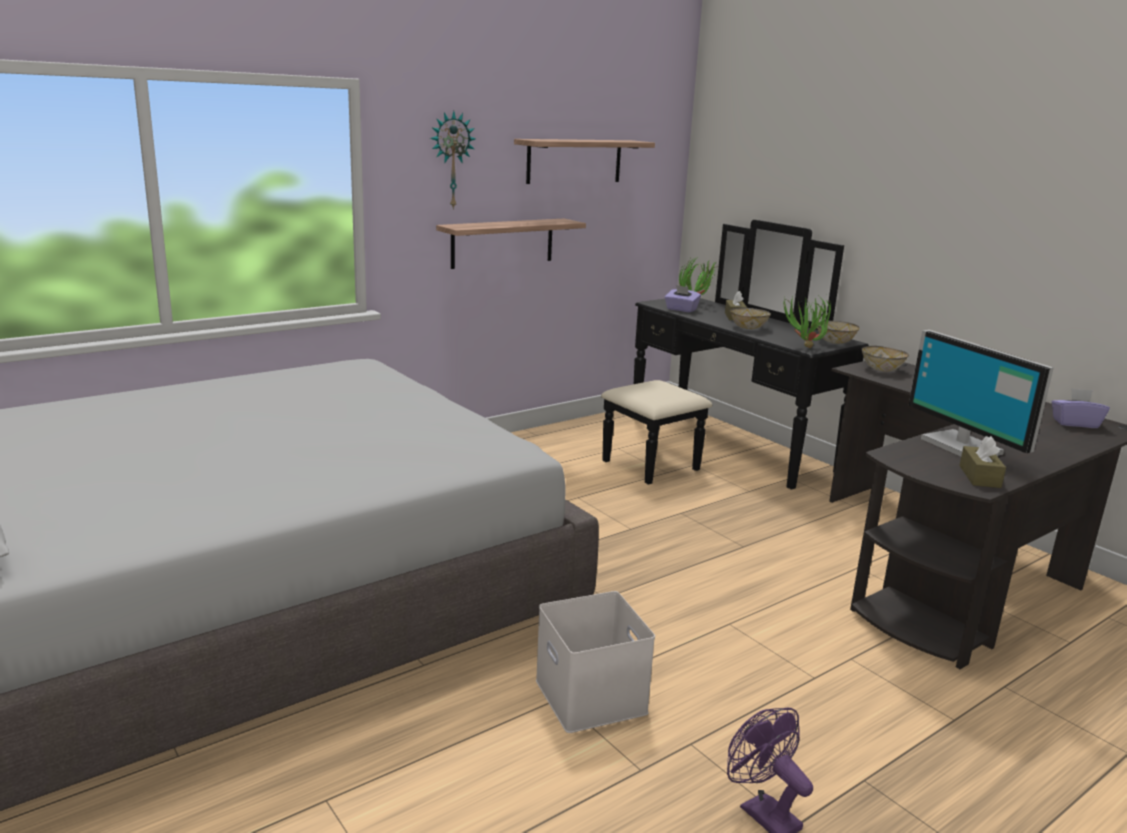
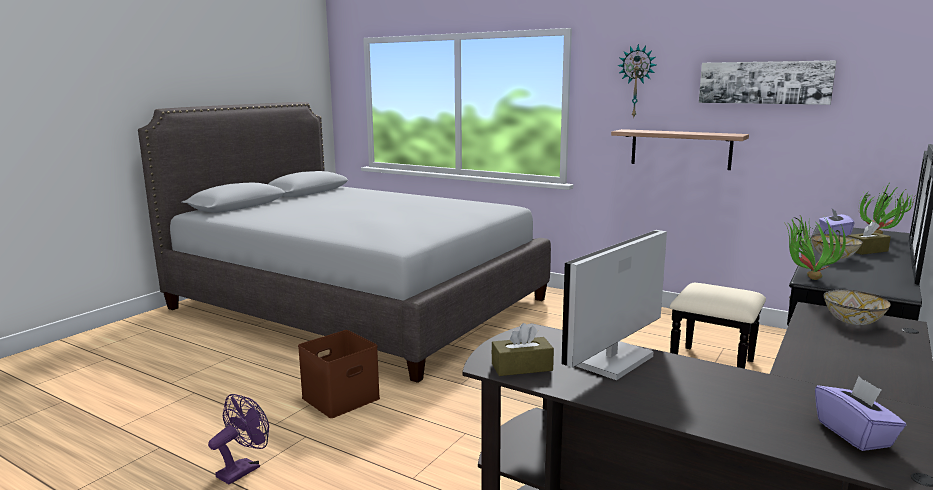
camera: 70 degrees right, 5 degrees down
(574, 161) = (764, 82): shelf -> picture
(588, 695) = (341, 397): white storage box -> brown storage box
(834, 342) = (877, 287): bowl -> none

